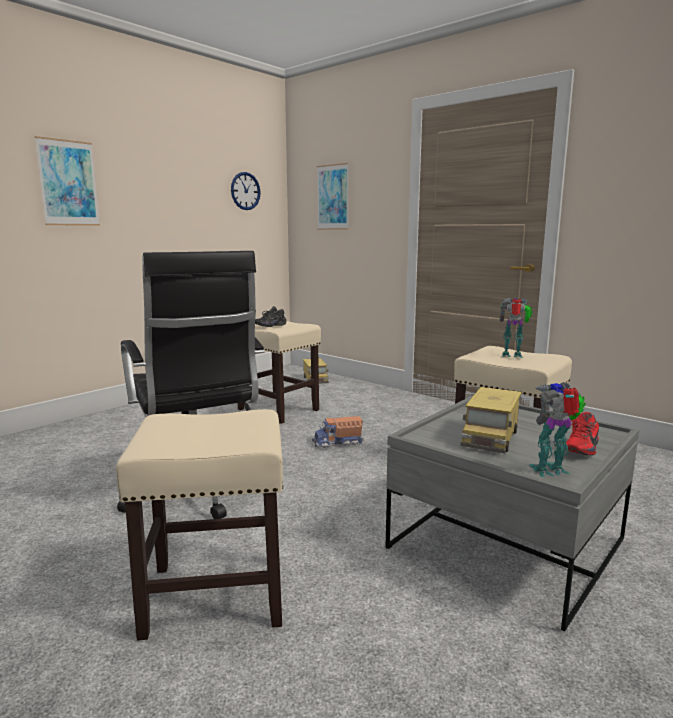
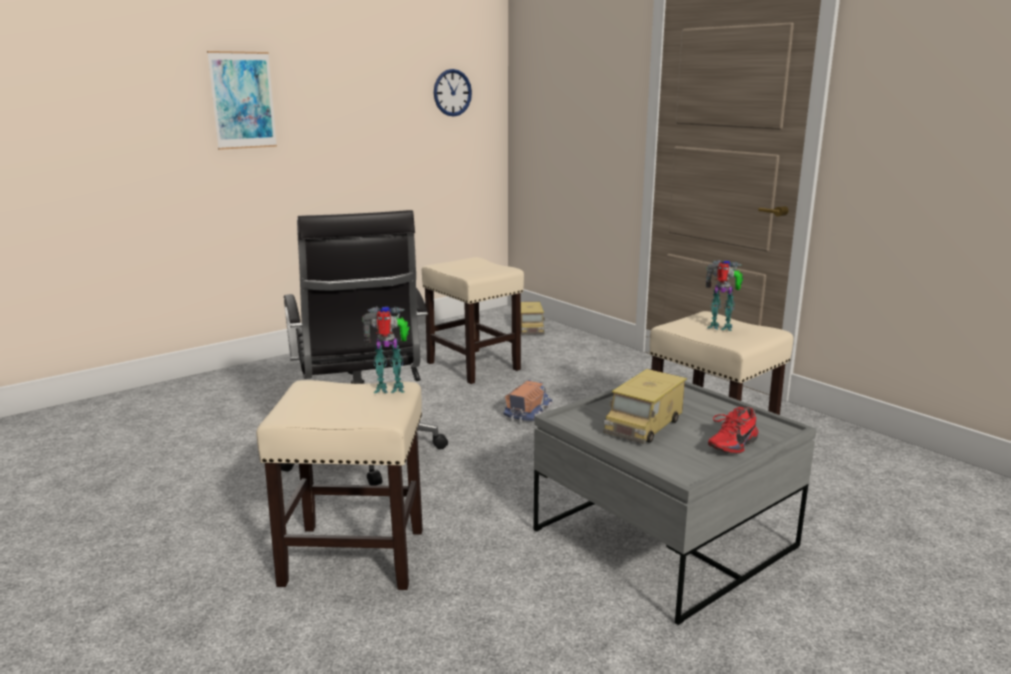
camera: 10 degrees right, 5 degrees up
(269, 326) = (463, 268): black shoe -> none
(333, 197) = (560, 101): picture -> none
(338, 443) = (528, 412): toy truck -> toy truck turned 120 degrees clockwise
(552, 471) = (681, 467): toy robot -> toy robot (391, 389)

